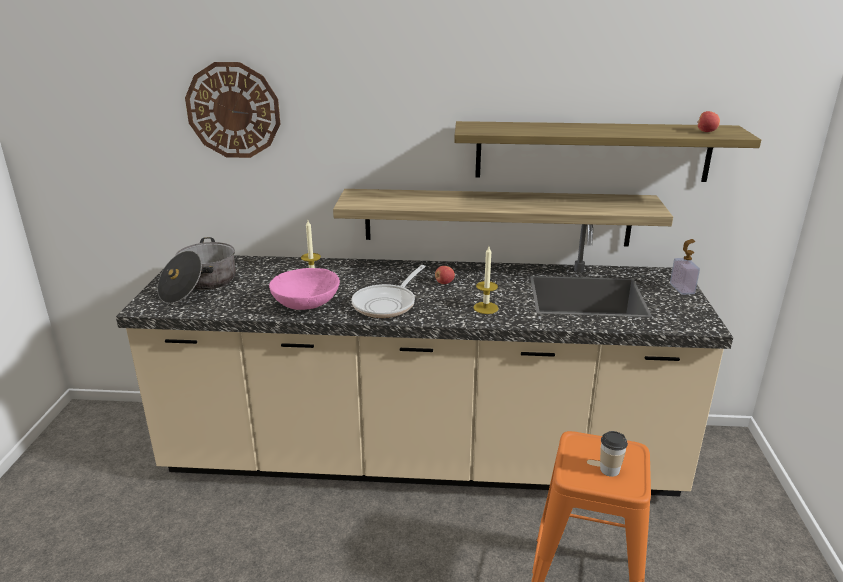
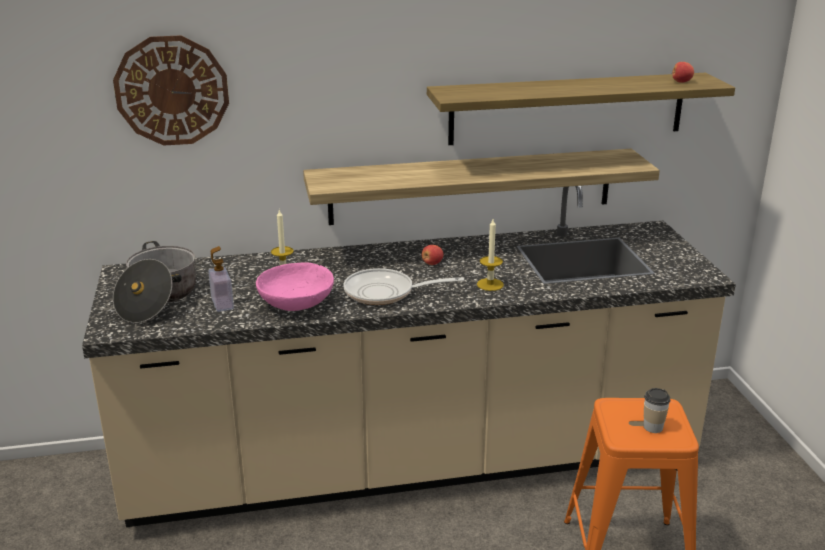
camera: 15 degrees left, 0 degrees up
(387, 304) = (385, 293): frying pan -> frying pan turned 75 degrees clockwise
(682, 289) = (669, 242): soap dispenser -> soap dispenser (222, 304)

